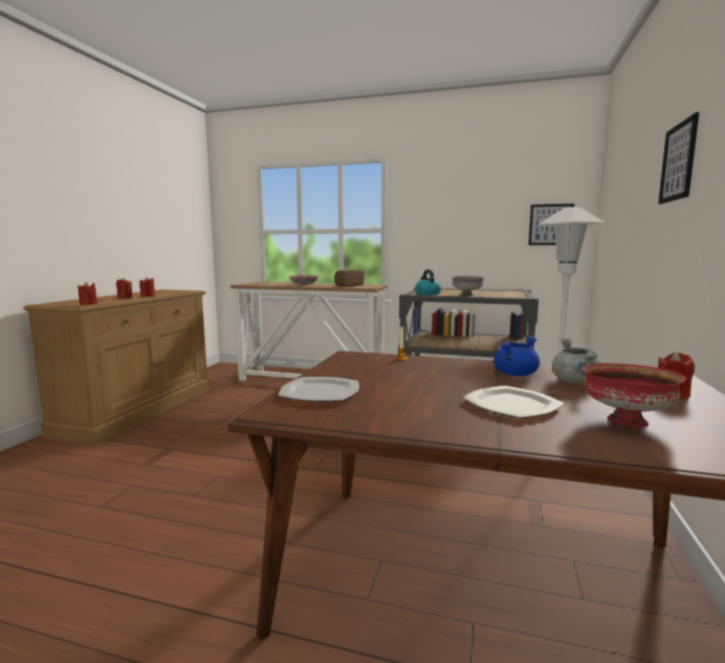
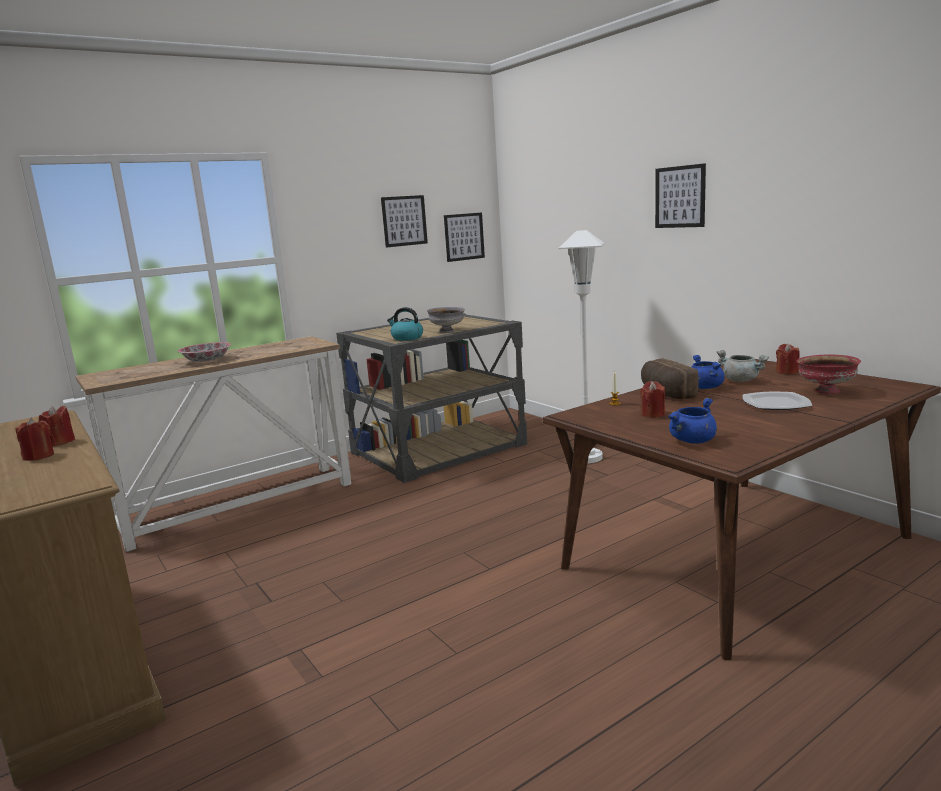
camera: 50 degrees left, 5 degrees up
(88, 304) = (81, 480): red candle -> red candle (653, 414)
(319, 393) = (692, 441): plate -> blue cooking pot
(348, 286) = (281, 348): bread -> bread (665, 393)
(490, 208) = (404, 221): none -> picture

